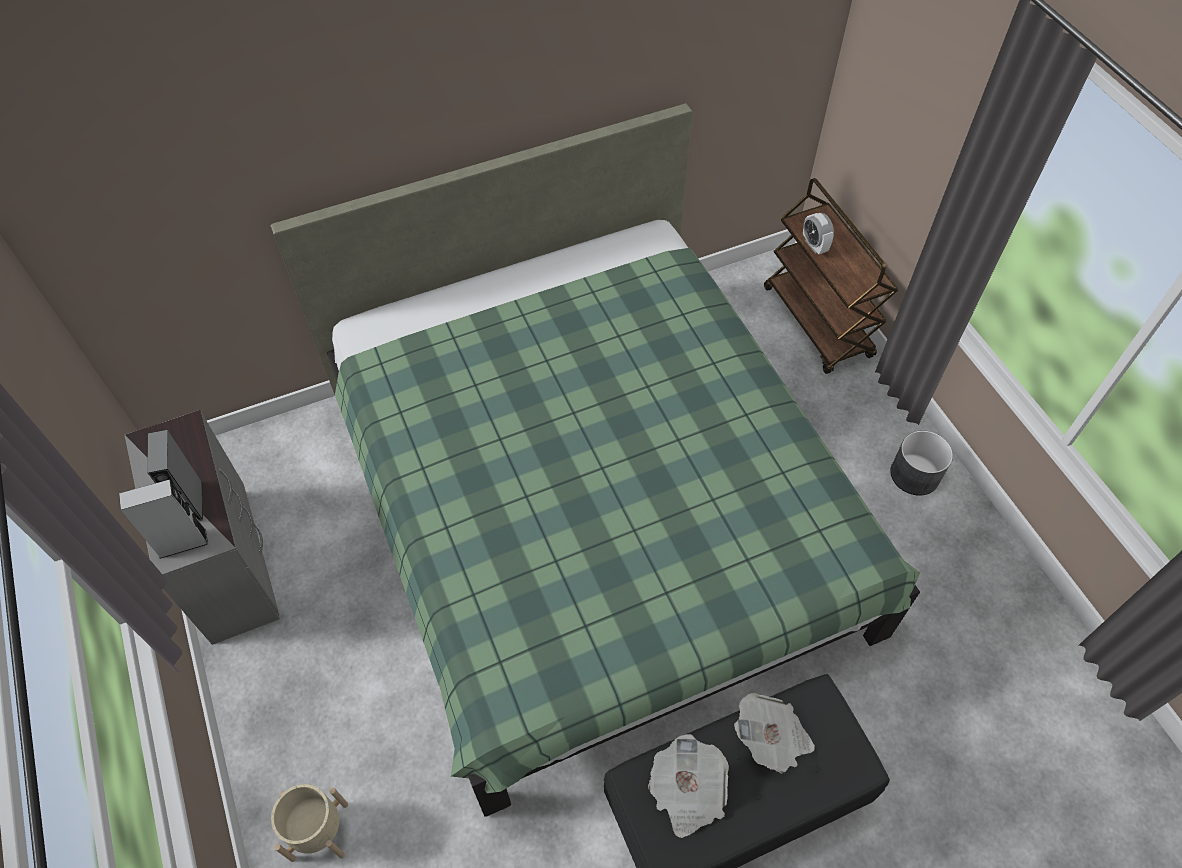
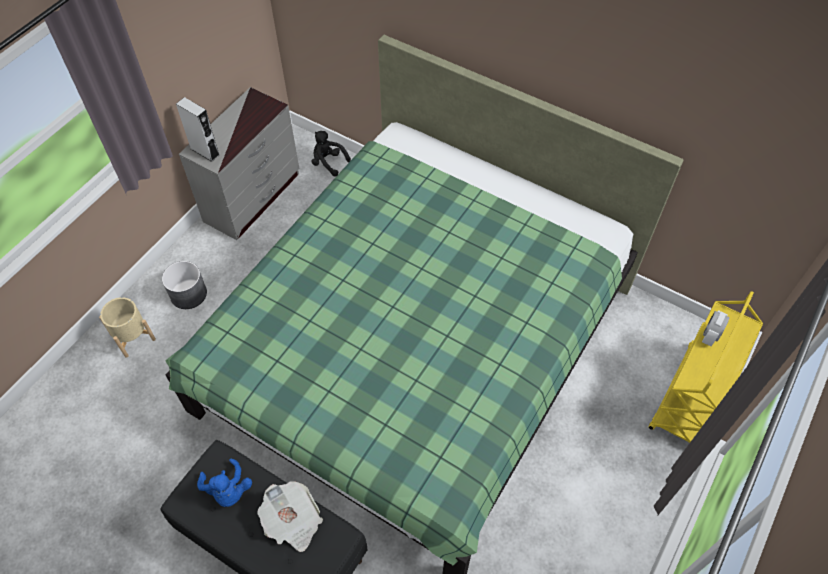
camera: 55 degrees right, 0 degrees up
(193, 502) = (231, 139): grey speaker -> none
(260, 451) = (328, 163): none -> black plush toy
(687, 792) = (228, 490): newspaper -> blue plush toy
(818, 323) = (691, 398): brown cart -> yellow cart
(914, 474) = (611, 536): grey planter -> grey planter (189, 294)

